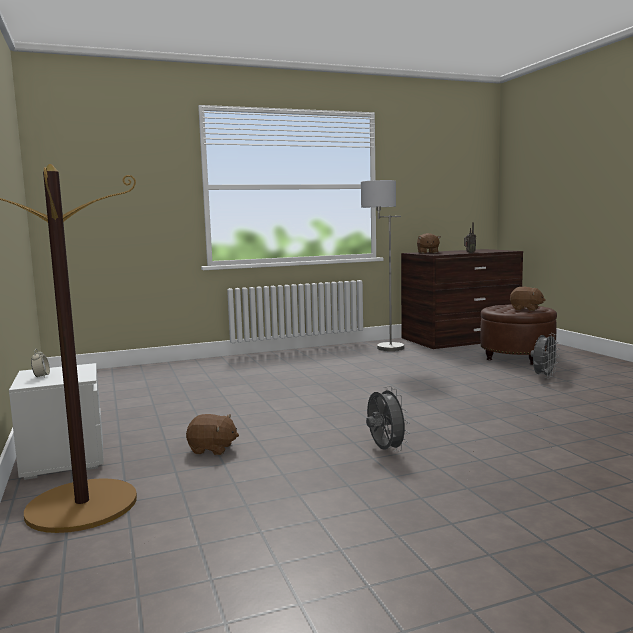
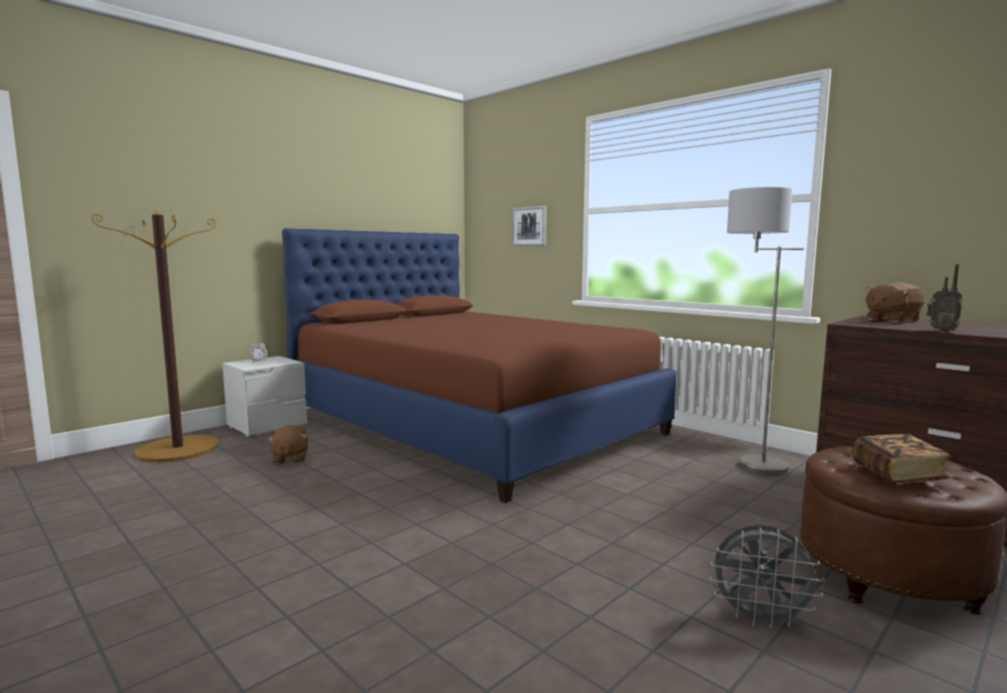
camera: 65 degrees right, 0 degrees up
(136, 199) = (529, 226): none -> picture
(209, 387) = (470, 423): none -> brown bed
(385, 450) = (290, 526): grey fan -> none
(526, 309) = (897, 475): brown plush toy -> book

